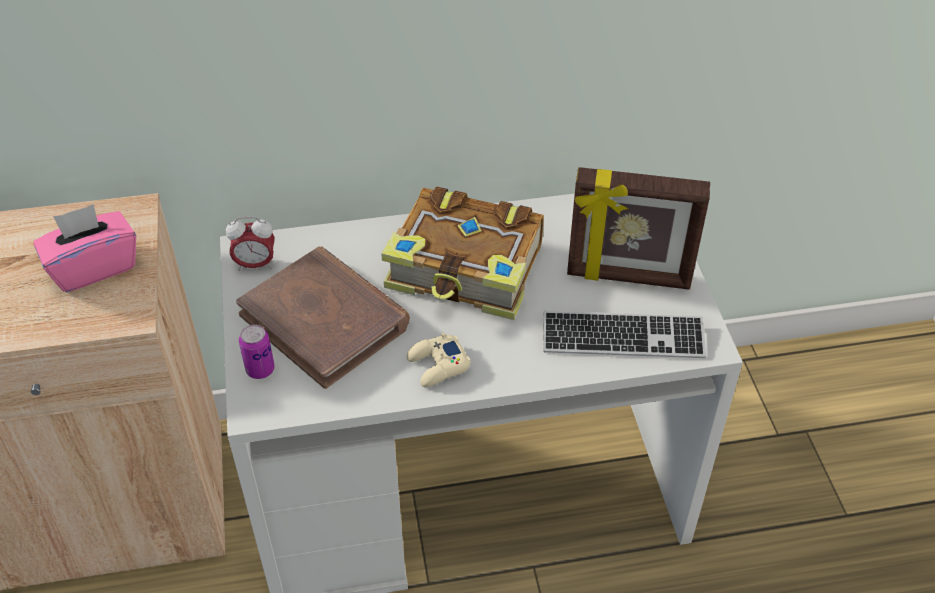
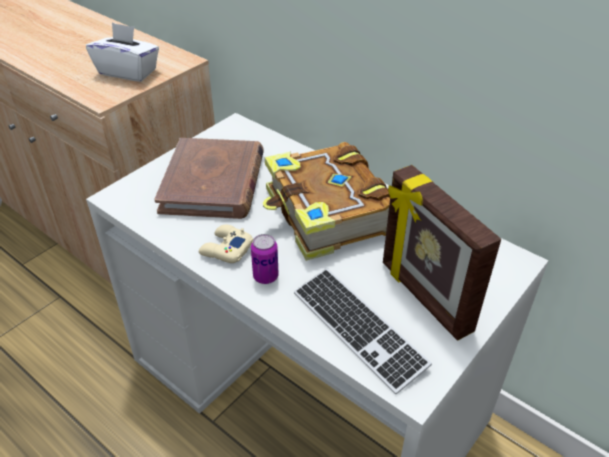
camera: 50 degrees right, 5 degrees down
(93, 267) = (128, 72): pink tissue box -> white tissue box
(255, 264) = (228, 135): alarm clock -> none
(260, 369) = (148, 181): can -> can (265, 276)

